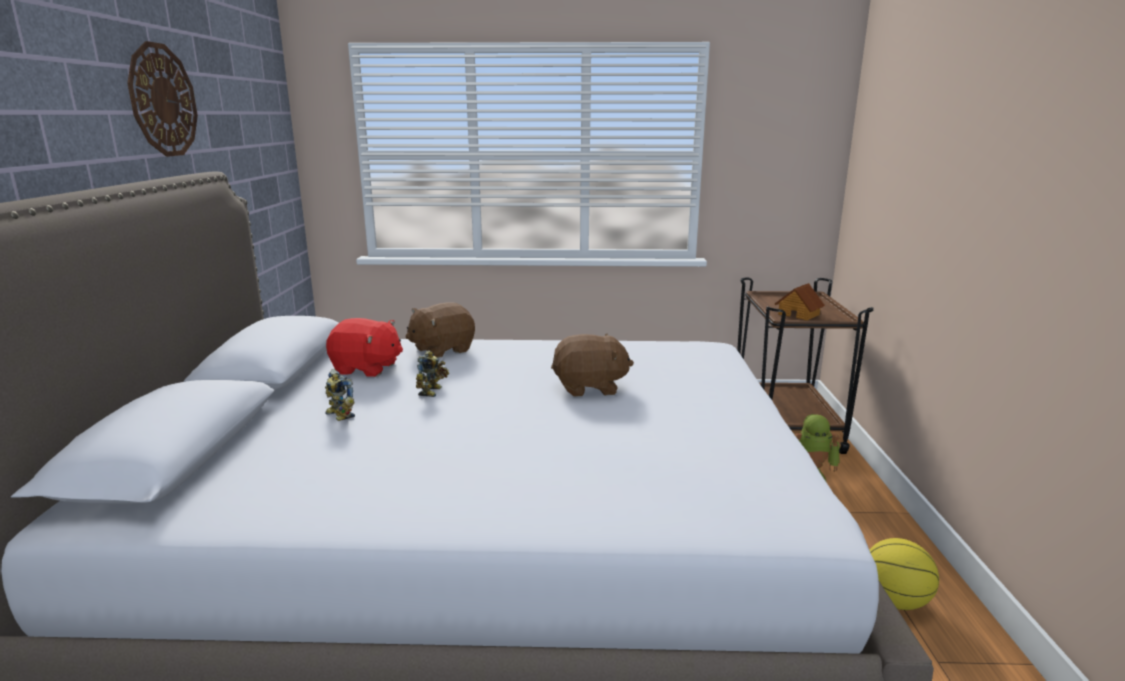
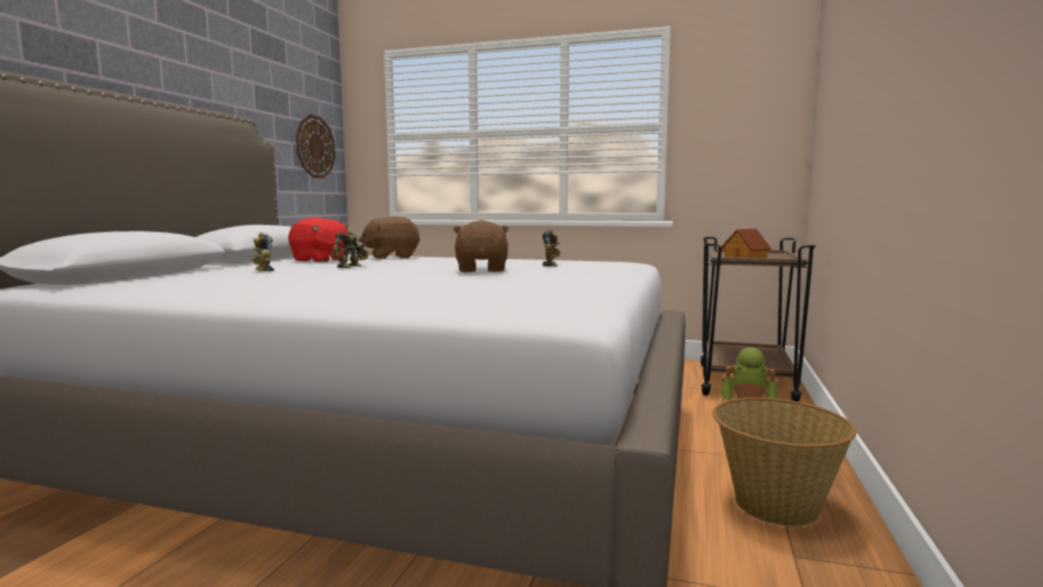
camera: 15 degrees right, 10 degrees down
(162, 100) = (211, 61): wall clock -> wall clock (315, 147)
(590, 387) = (482, 270): brown plush toy -> brown plush toy turned 105 degrees counterclockwise
(648, 365) = (551, 265): none -> toy robot
(894, 601) = (775, 505): basketball -> basket

